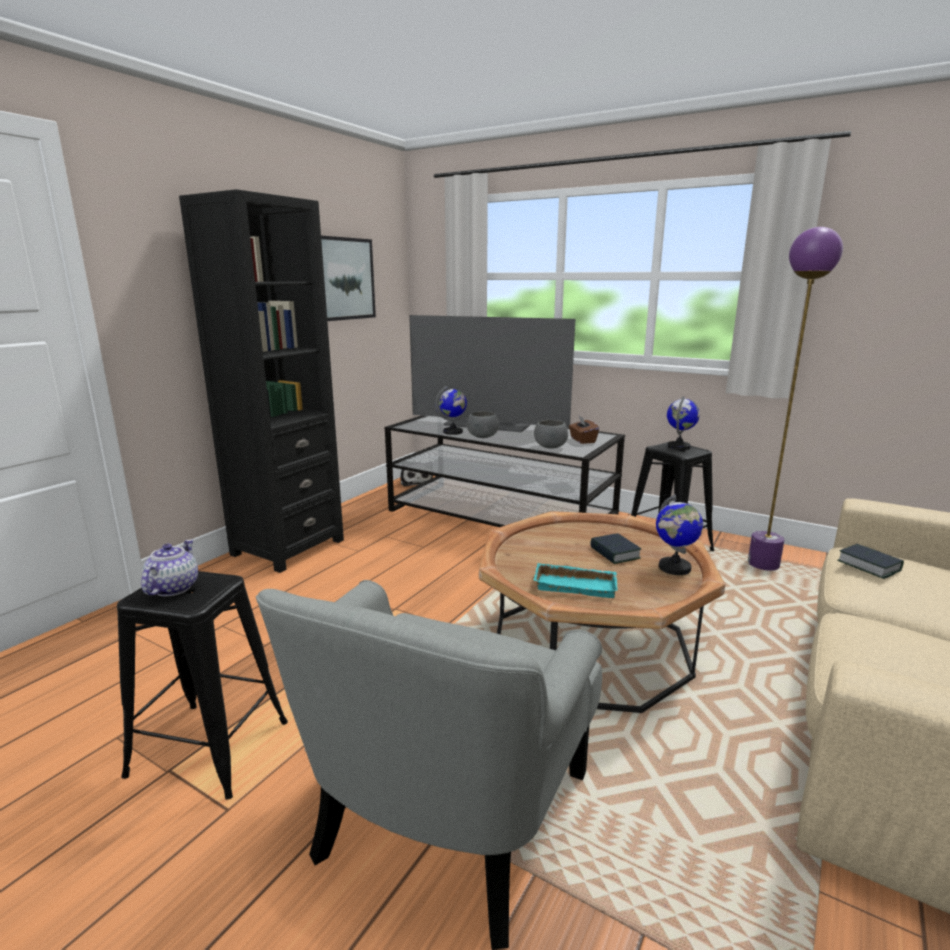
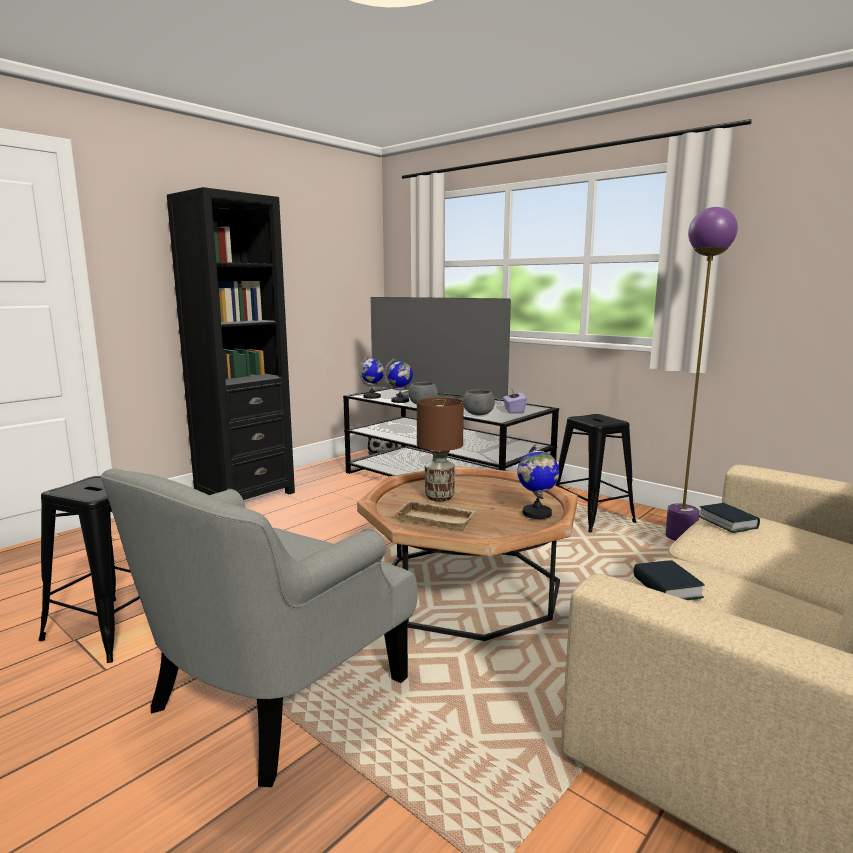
camera: 10 degrees right, 5 degrees down
(173, 588) = (87, 486): teapot -> none
(343, 279) = (317, 266): picture -> none
(557, 553) = (439, 497): none -> brown table lamp
(576, 585) = (437, 520): turquoise tray -> beige tray
(582, 440) = (513, 411): brown tissue box -> purple tissue box
(614, 553) = (491, 500): book -> book (666, 587)
(679, 447) = (599, 418): globe -> globe (372, 397)

